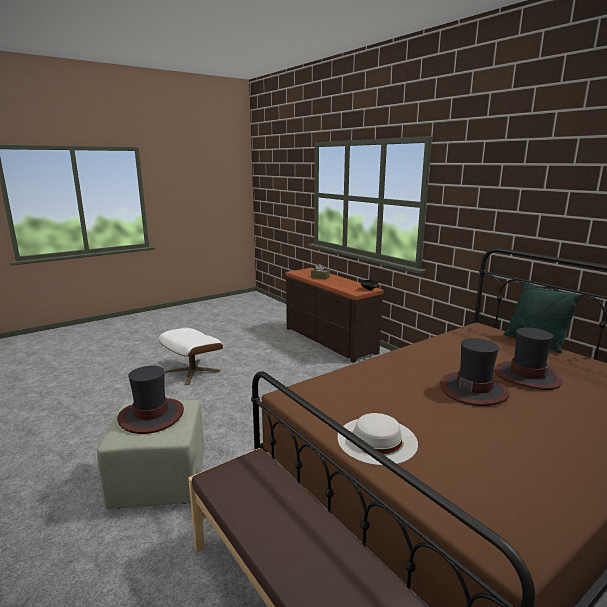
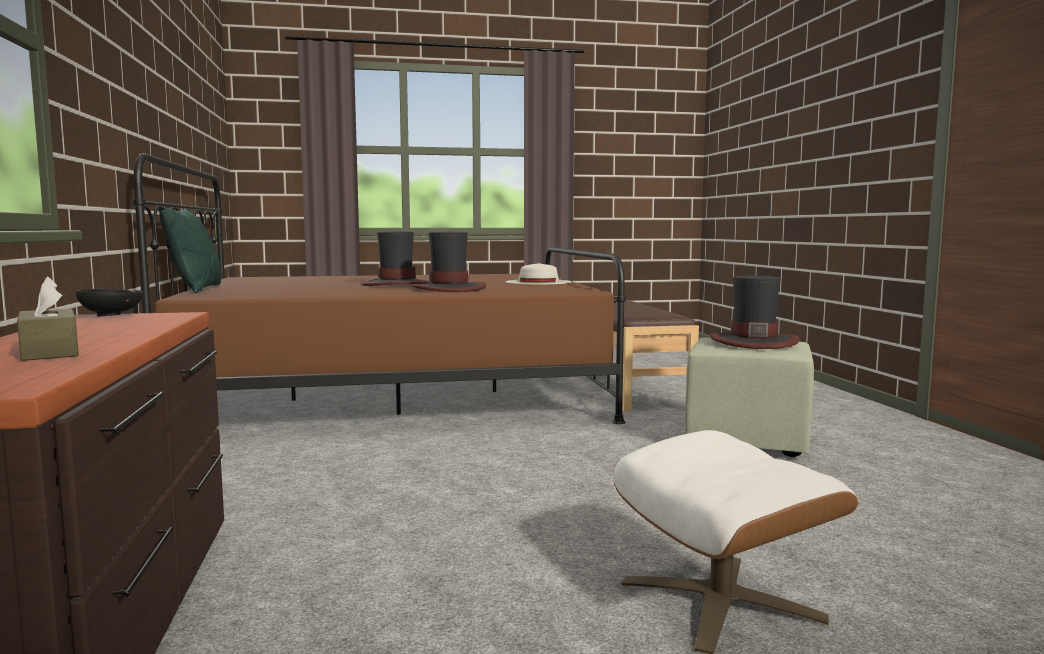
camera: 155 degrees left, 10 degrees down
(526, 376) = (318, 284): hat -> hat (449, 289)

